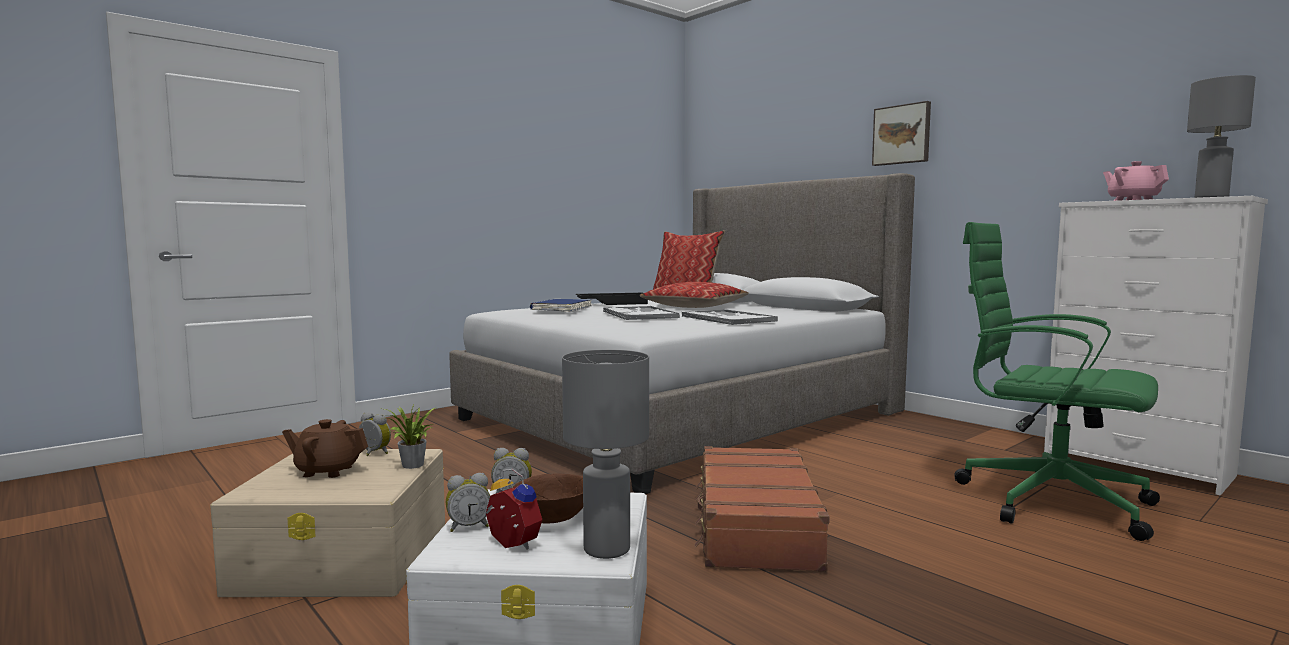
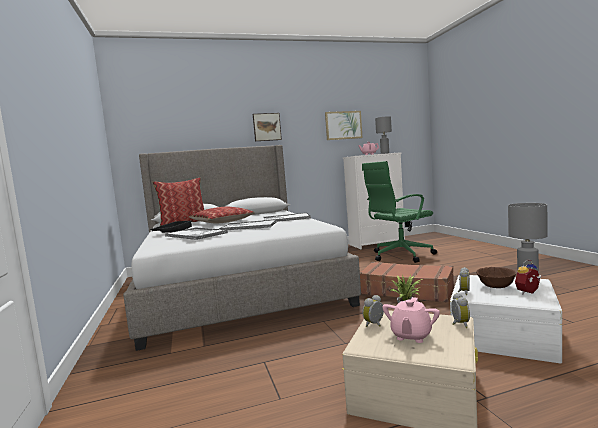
camera: 65 degrees left, 0 degrees up
(327, 471) = (411, 336): brown teapot -> pink teapot
(468, 527) = (509, 299): alarm clock -> alarm clock (459, 324)
(561, 308) = (196, 234): blue book -> tray
(1107, 115) = (343, 125): none -> picture

